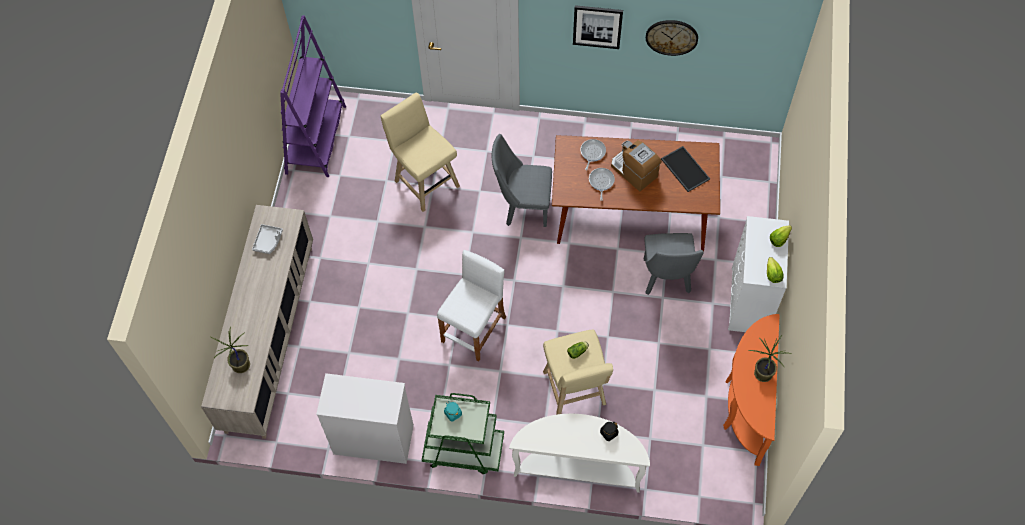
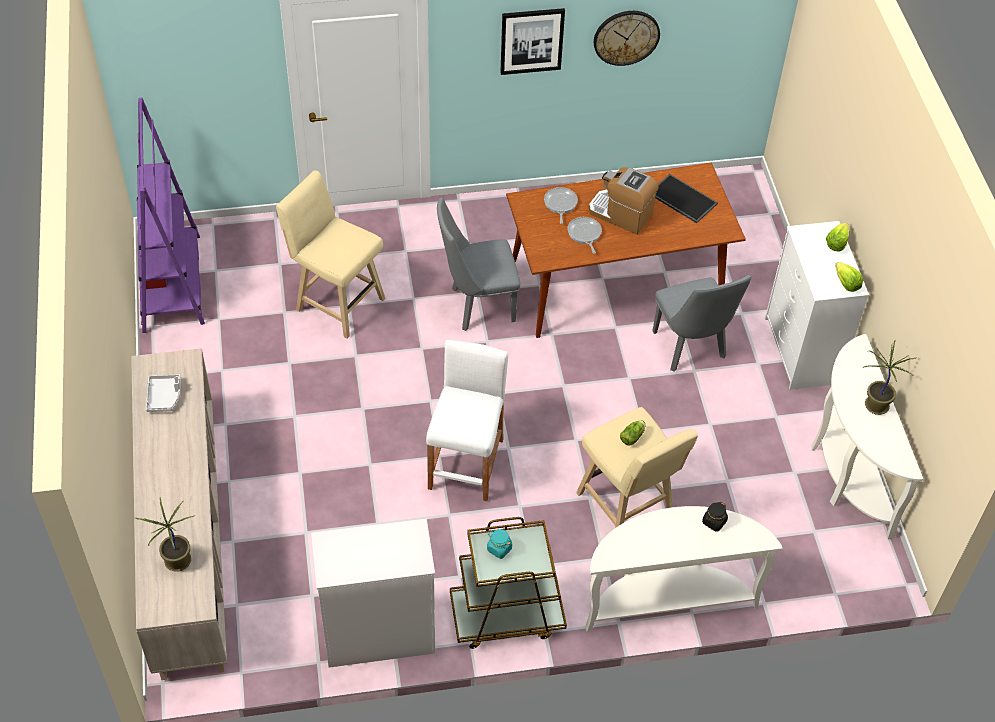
camera: 20 degrees left, 10 degrees down
(463, 450) = (506, 616): green cart -> brown cart
(744, 405) = (846, 471): orange console table -> white console table

